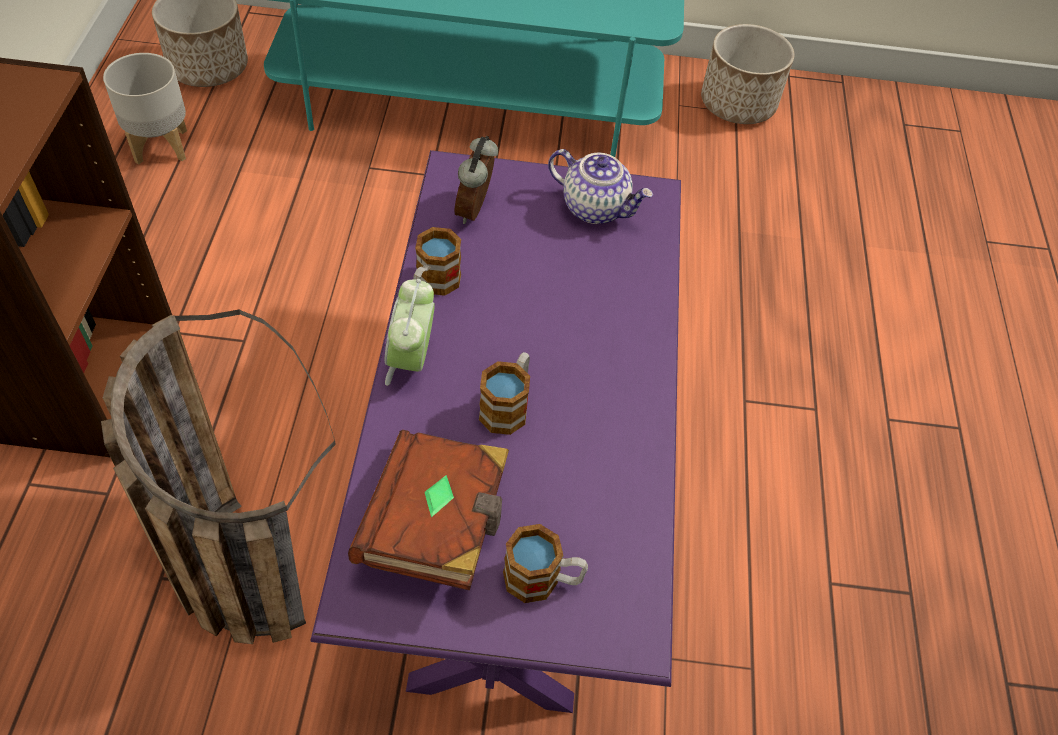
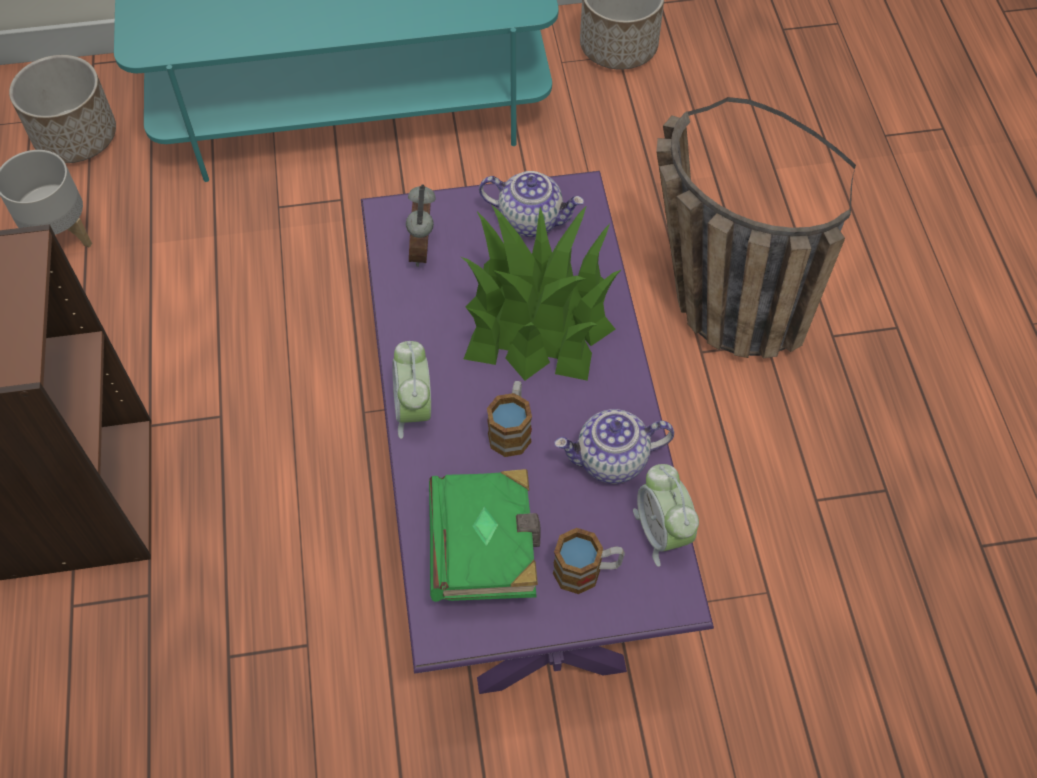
camera: 10 degrees left, 5 degrees up
(230, 545) = (280, 610): basket -> basket (711, 301)
(433, 285) = (410, 334): mug -> none
(438, 522) = (485, 547): brown book -> green book
(571, 304) = (537, 320): none -> potted plant
(606, 466) = (611, 460): none -> teapot
(641, 559) = (662, 532): none -> alarm clock

